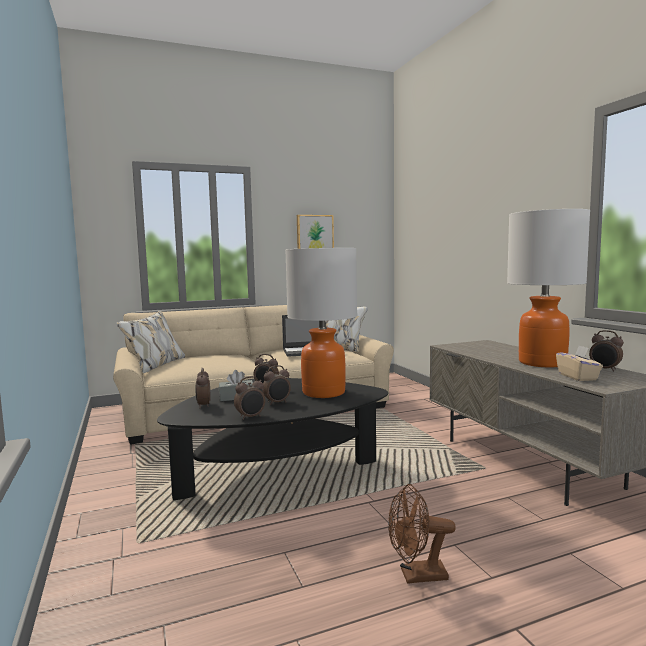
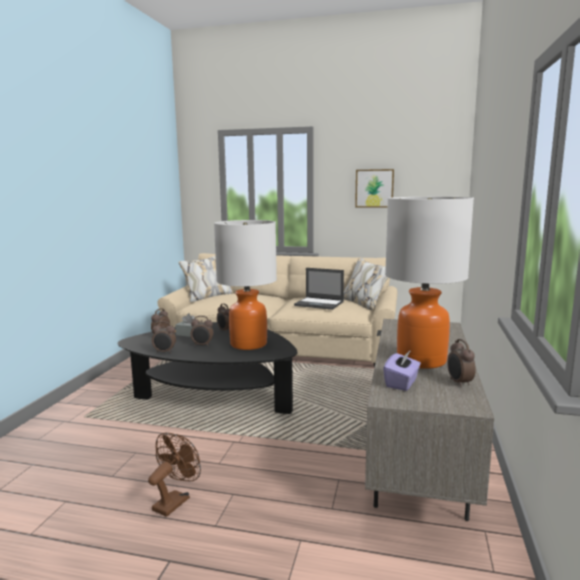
camera: 35 degrees right, 5 degrees up
(416, 576) = (175, 501): brown fan -> brown fan turned 90 degrees clockwise
(578, 377) = (402, 383): beige tissue box -> purple tissue box

